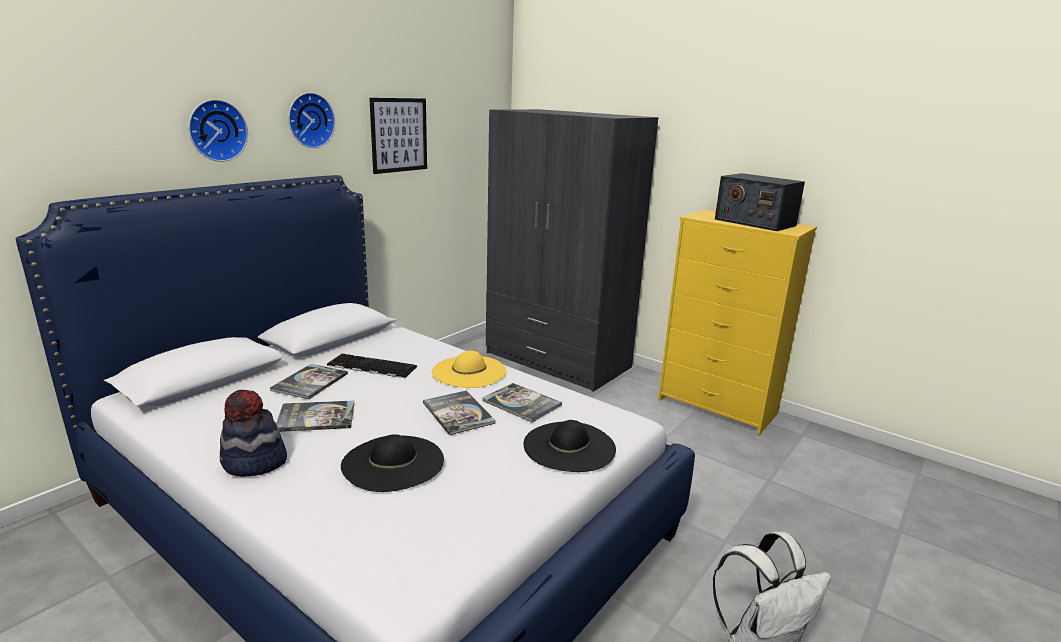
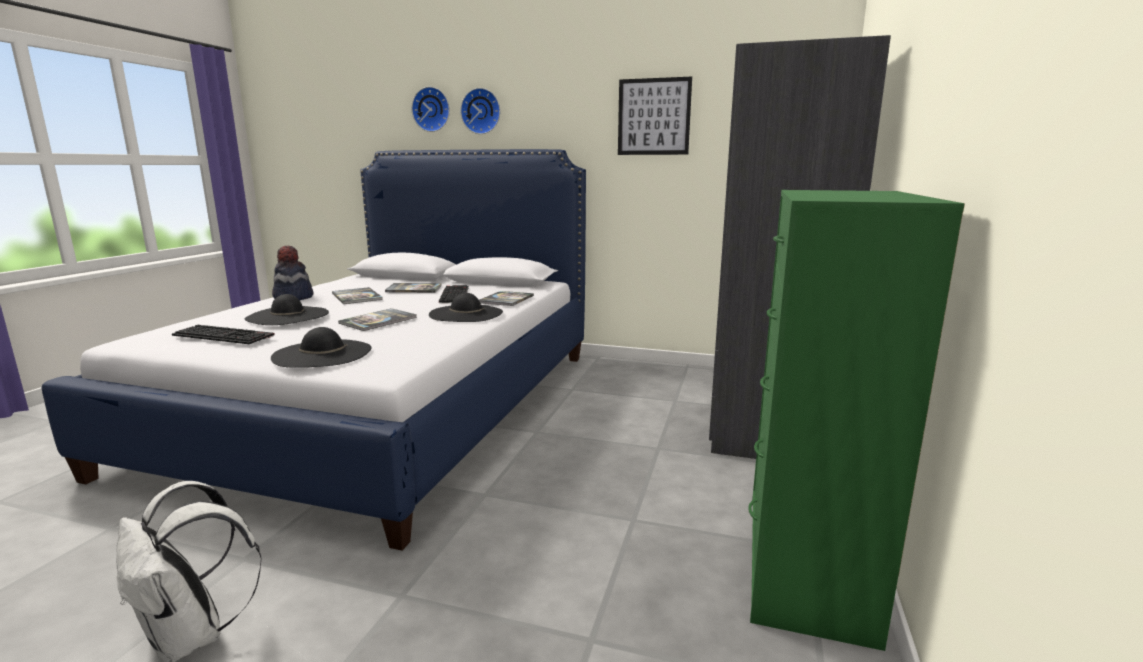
camera: 70 degrees right, 5 degrees down
(309, 120) = (556, 102): wall clock -> wall clock (432, 109)
(460, 503) = (225, 335): none -> keyboard
(469, 371) = (466, 314): yellow hat -> black hat
(521, 403) = (408, 333): book -> book (506, 299)
(718, 407) = (806, 565): yellow dresser -> green dresser
(754, 222) = (854, 194): radio -> none

